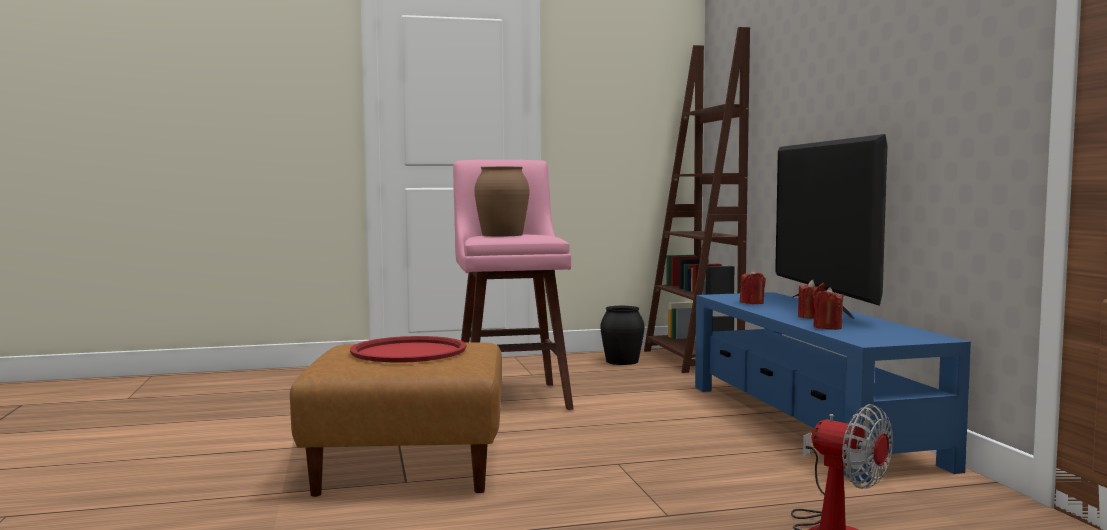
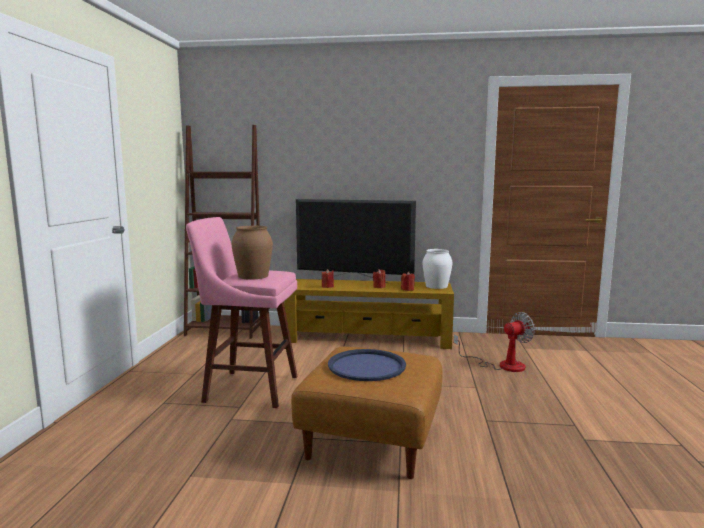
camera: 70 degrees left, 5 degrees up
(408, 351) = (366, 366): red tray -> blue tray
(622, 361) = (200, 345): black vase -> none
(808, 423) = (369, 337): blue tv stand -> yellow tv stand
(905, 337) = (436, 286): none -> white vase

